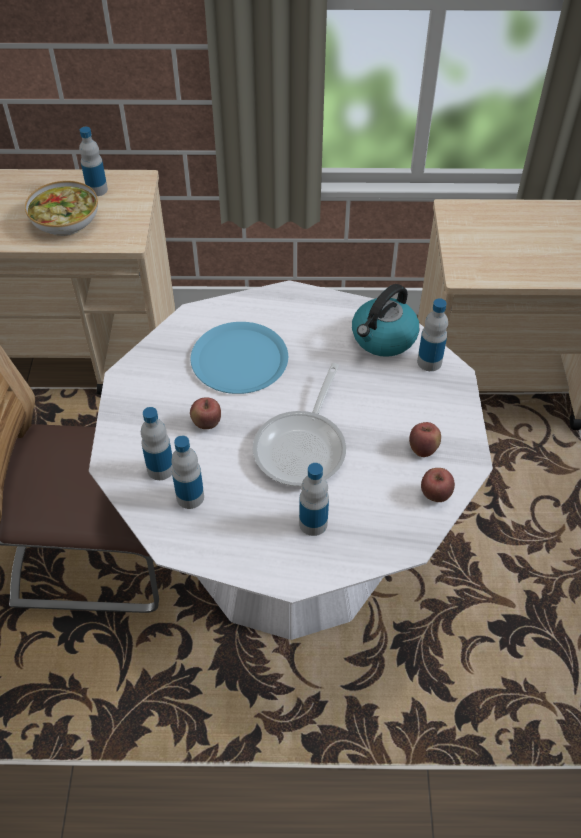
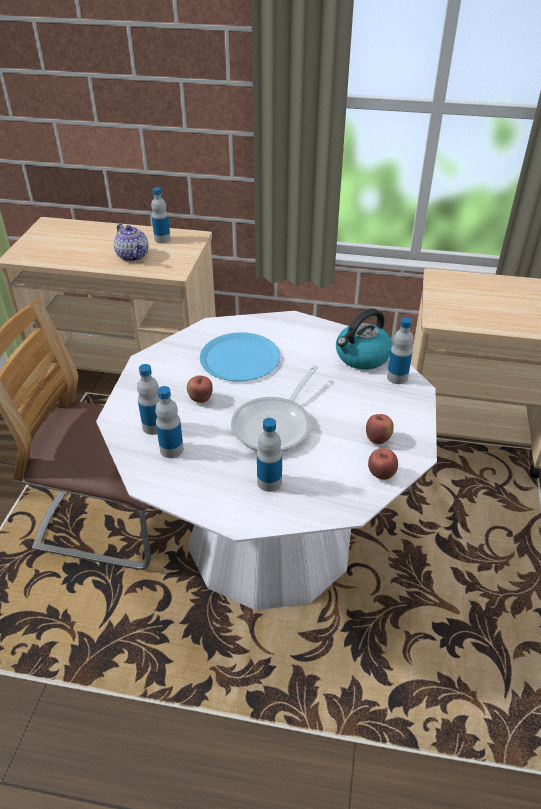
camera: 10 degrees right, 10 degrees down
(65, 220) = (133, 256): bowl -> teapot

